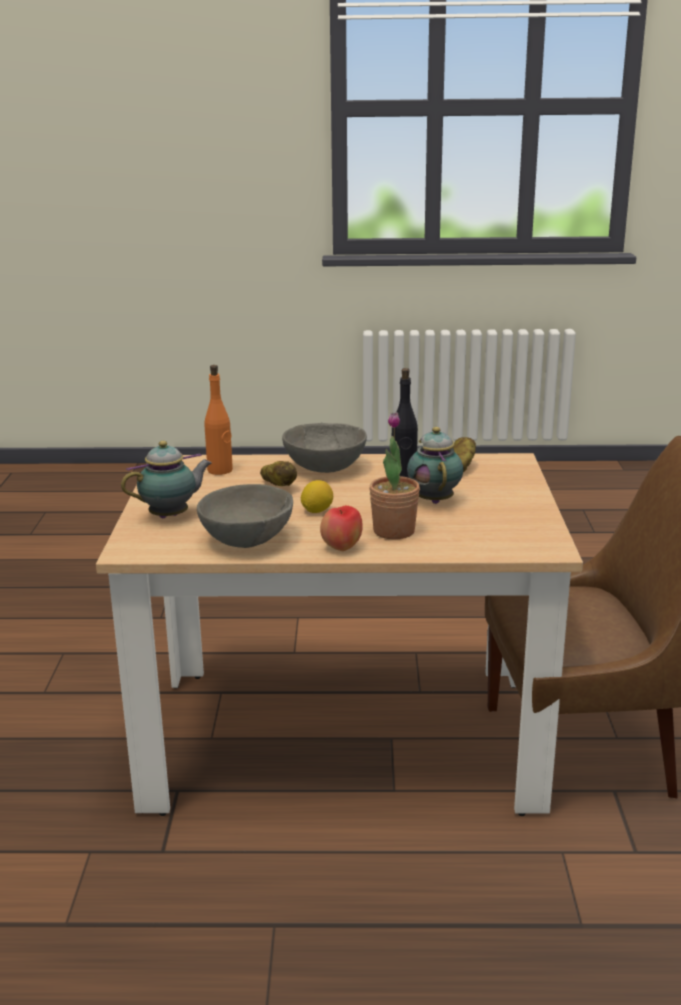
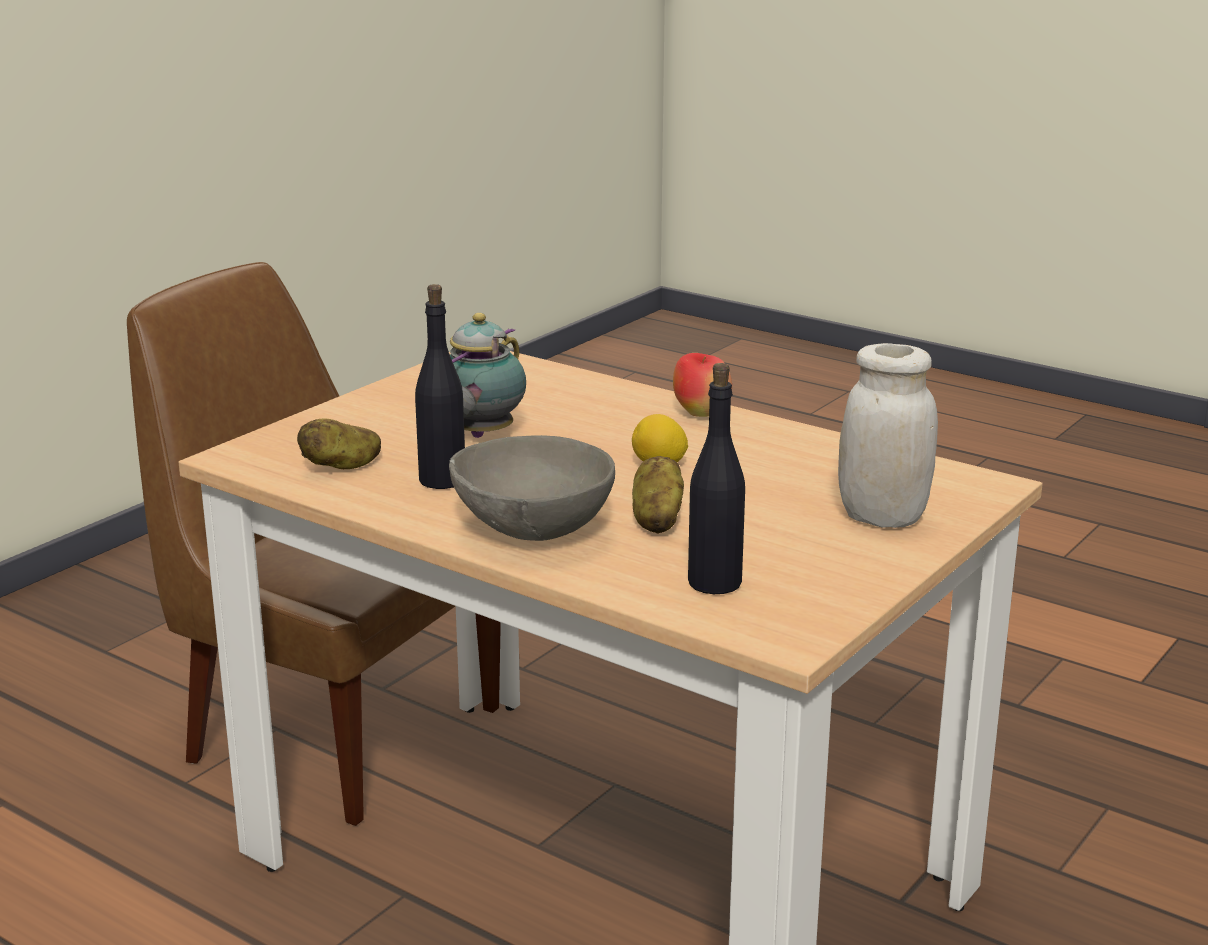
camera: 145 degrees left, 0 degrees up
(172, 516) = (882, 517): teapot -> white jar
(220, 470) = (714, 582): orange bottle -> black bottle
(248, 540) = (806, 454): grey bowl -> none
(394, 531) = (606, 415): potted plant -> none

